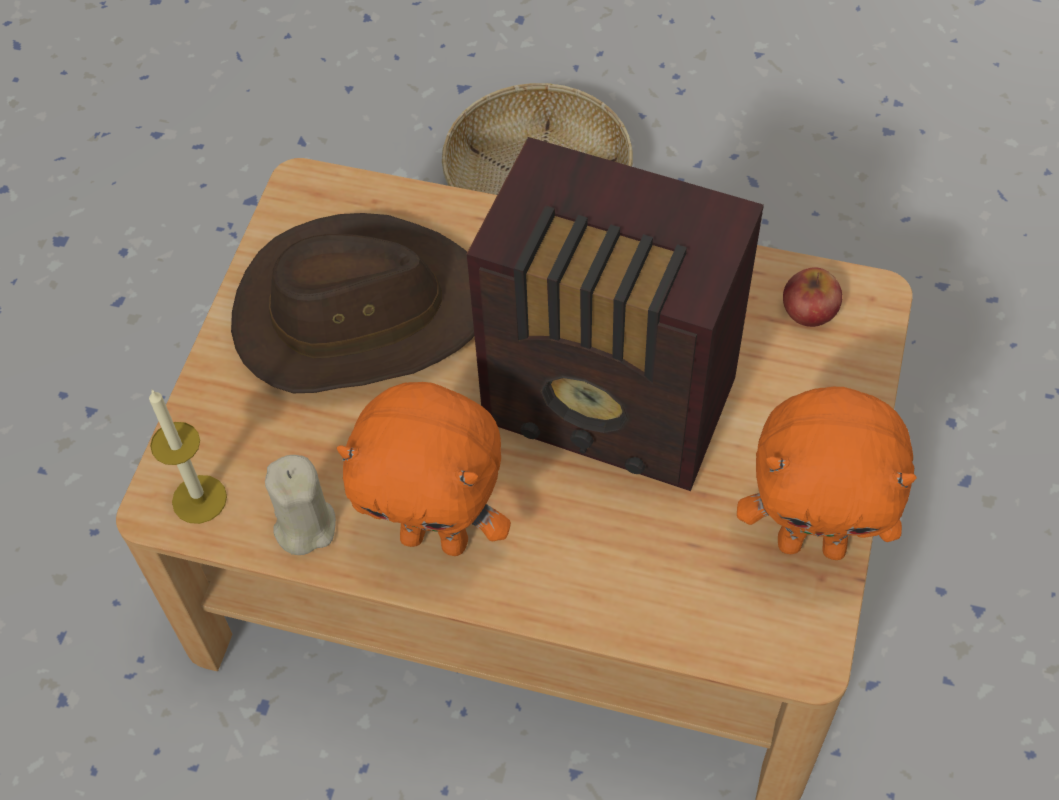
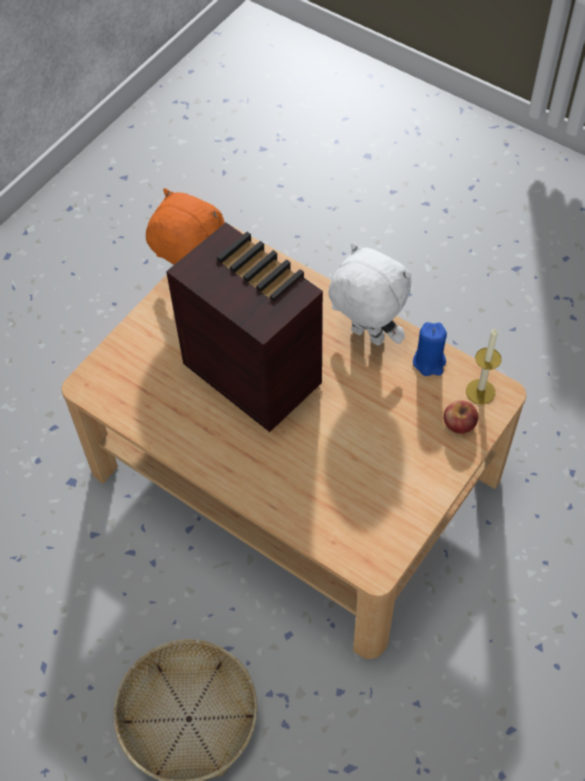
camera: 160 degrees left, 0 degrees up
(304, 525) = (429, 362): beige candle -> blue candle
(358, 313) = (367, 468): brown hat -> none
(436, 537) = (365, 337): orange plush toy -> white plush toy
(809, 309) = (122, 389): apple -> apple (459, 423)

